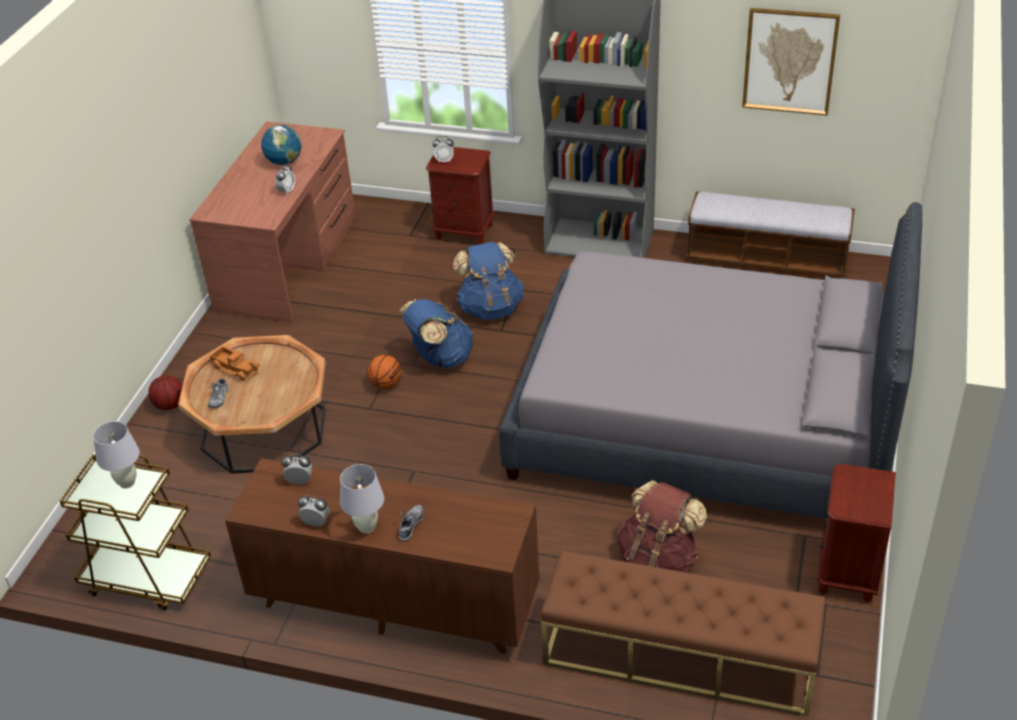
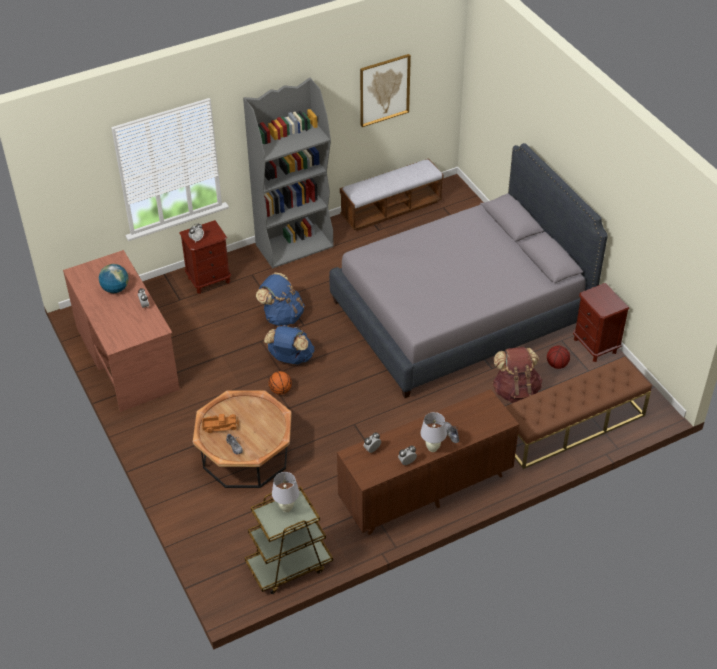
camera: 45 degrees left, 5 degrees up
(170, 405) = (172, 477): basketball -> basketball (557, 364)

